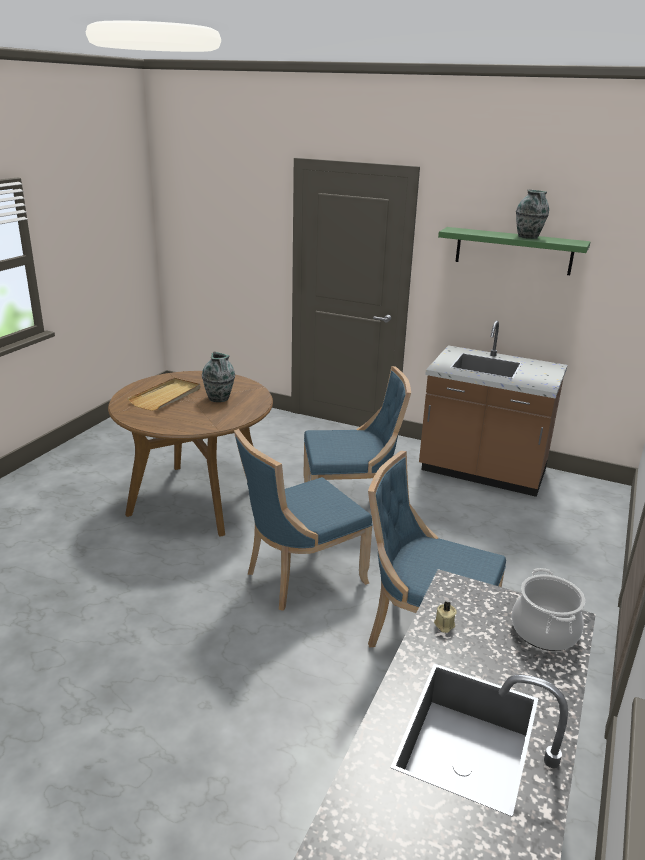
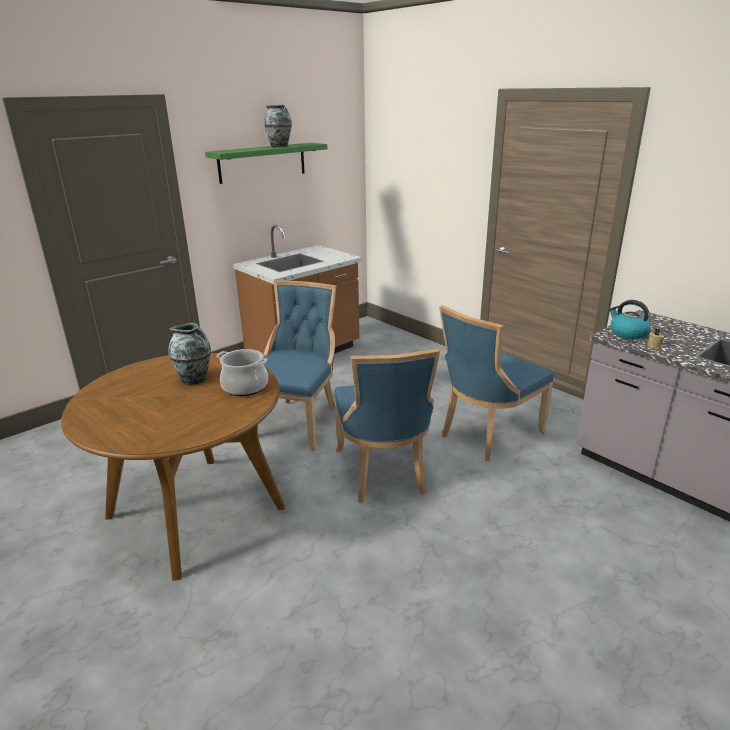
camera: 65 degrees left, 0 degrees up
(166, 396) = (146, 409): beige tray -> none
(473, 600) = (627, 333): none -> kettle
(545, 631) = (657, 323): cooking pot -> cooking pot (245, 387)

